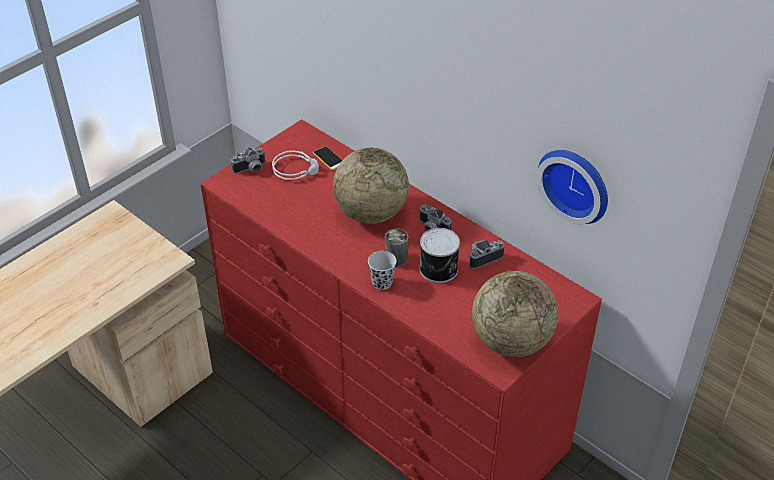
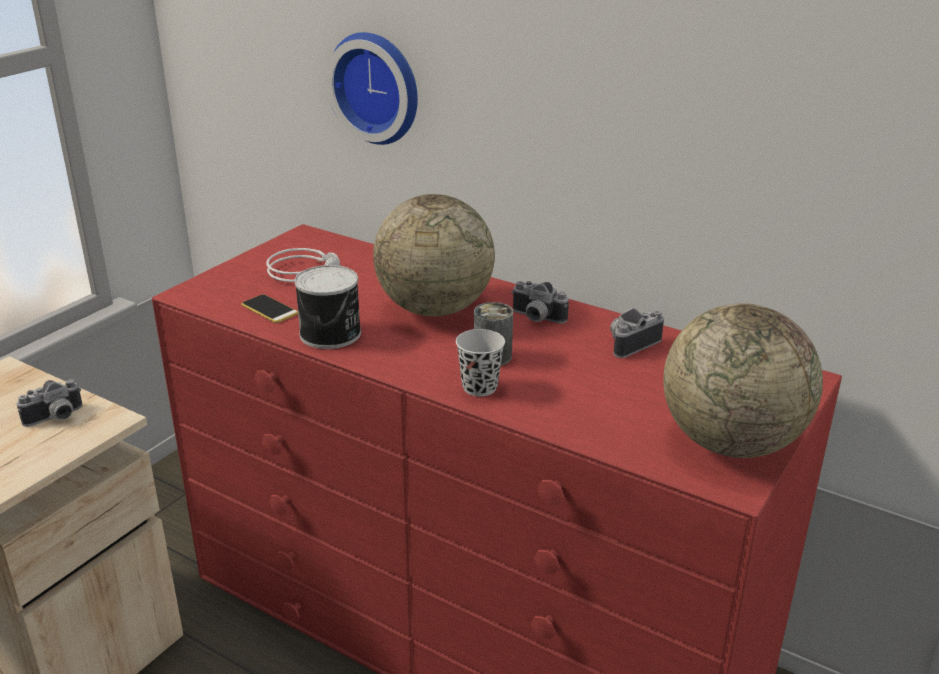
camera: 10 degrees left, 15 degrees down
(251, 169) = (233, 277): camera -> camera (56, 418)
(329, 158) = (353, 258): phone -> phone (269, 309)
(439, 269) = (568, 363): can -> can (332, 334)
(576, 183) = (788, 173): wall clock -> wall clock (378, 87)

